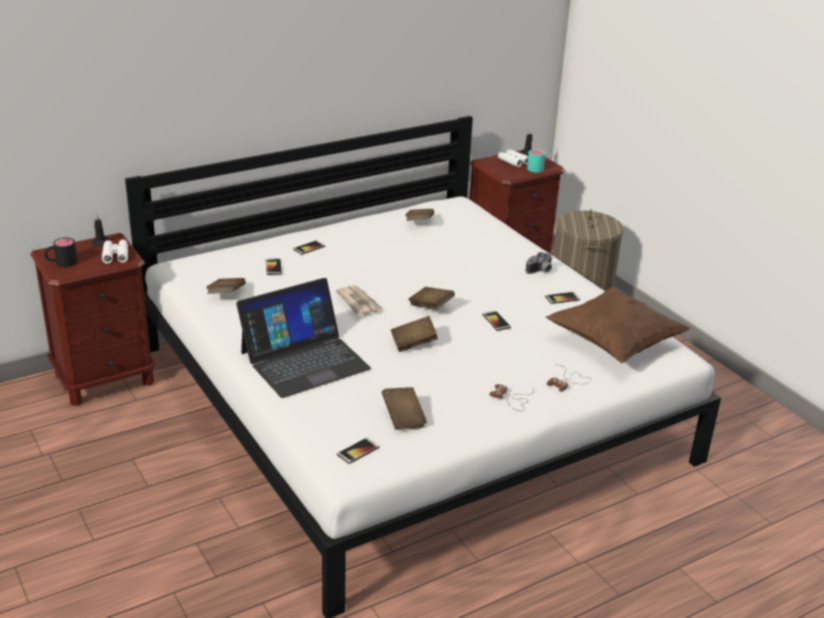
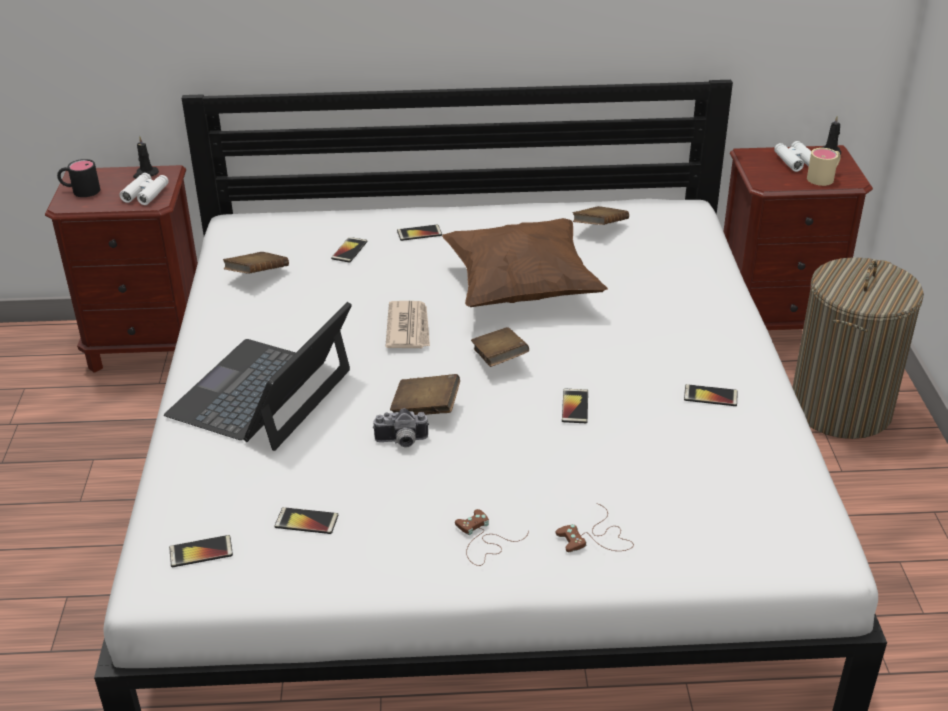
camera: 30 degrees right, 5 degrees up
(304, 360) = (262, 393): laptop -> laptop turned 120 degrees clockwise
(403, 418) = (306, 521): brown book -> phone
(536, 167) = (824, 177): turquoise mug -> beige mug
(540, 271) = (715, 344): camera -> camera (401, 442)
(614, 343) = (728, 495): brown pillow -> brown pillow (521, 289)

